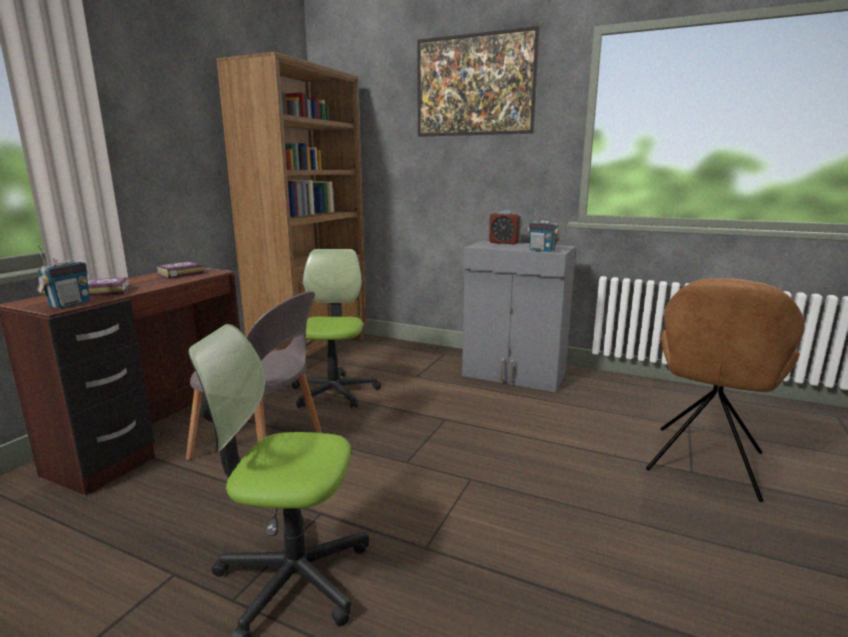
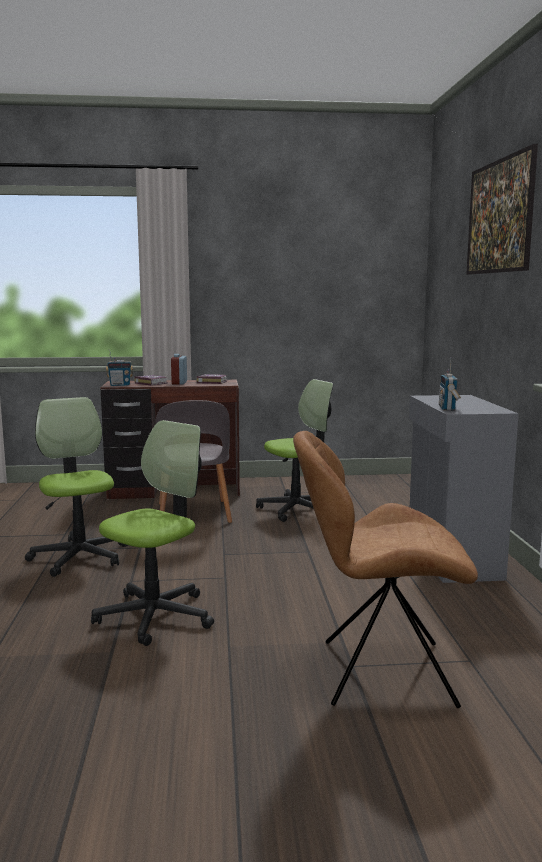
camera: 60 degrees right, 5 degrees down
(313, 350) = (360, 484): brown bookcase -> none
(504, 242) = (471, 399): alarm clock -> alarm clock (179, 383)
(545, 554) = (155, 616): none -> office chair

